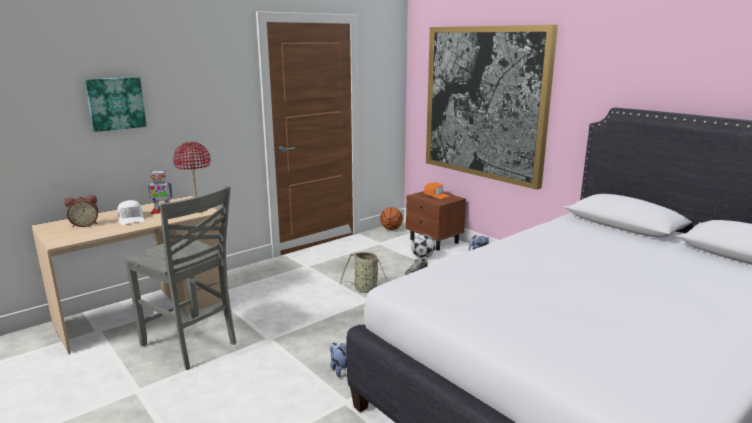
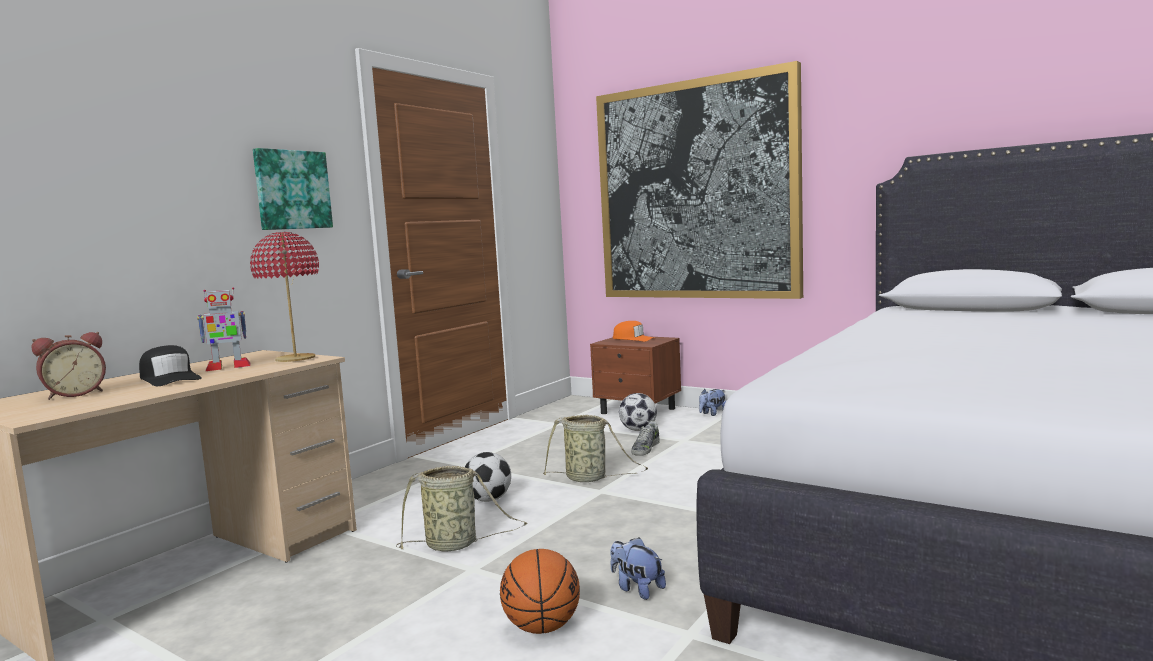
camera: 15 degrees left, 10 degrees down
(116, 103) = (126, 173): picture -> picture (292, 190)
(131, 218) = (170, 378): white cap -> black cap
(190, 344) = (323, 605): grey chair -> none
(270, 321) = (455, 545): none -> basket
(304, 294) = (489, 500): none -> football
(391, 229) = (562, 406): basketball -> basketball (542, 627)

